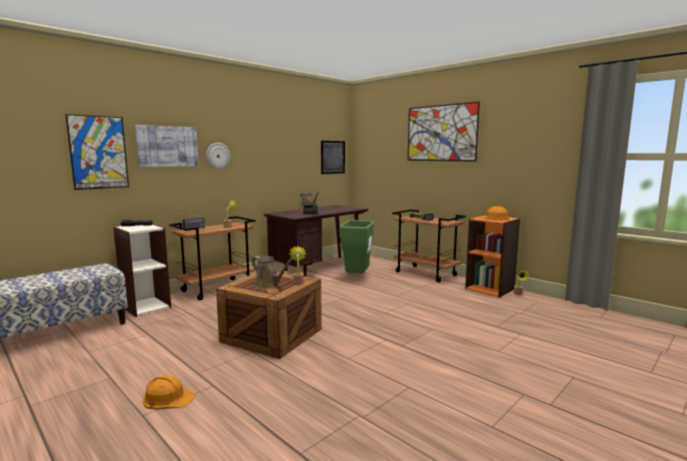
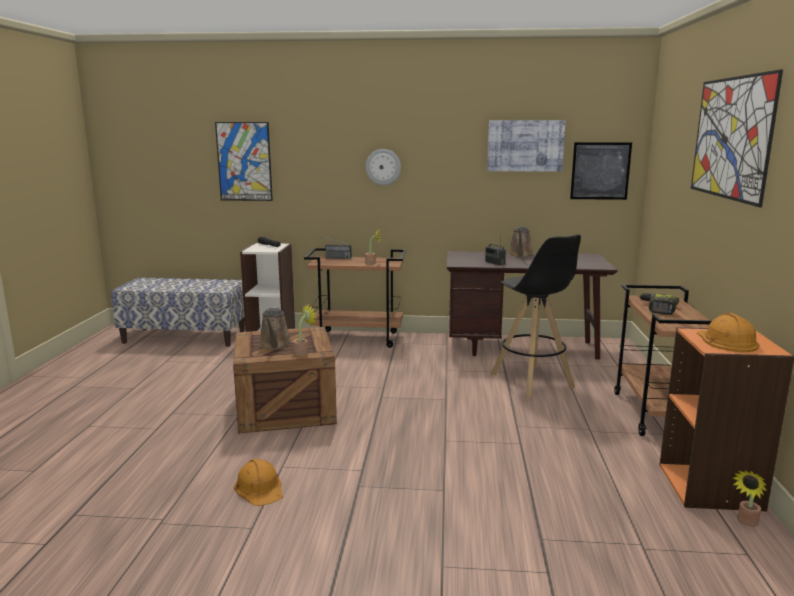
camera: 50 degrees right, 5 degrees up
(167, 146) = (317, 154): picture -> picture (525, 145)
(168, 398) = (120, 422): orange hard hat -> orange hard hat (260, 488)
(357, 278) = (532, 381): green trash can -> black stool

